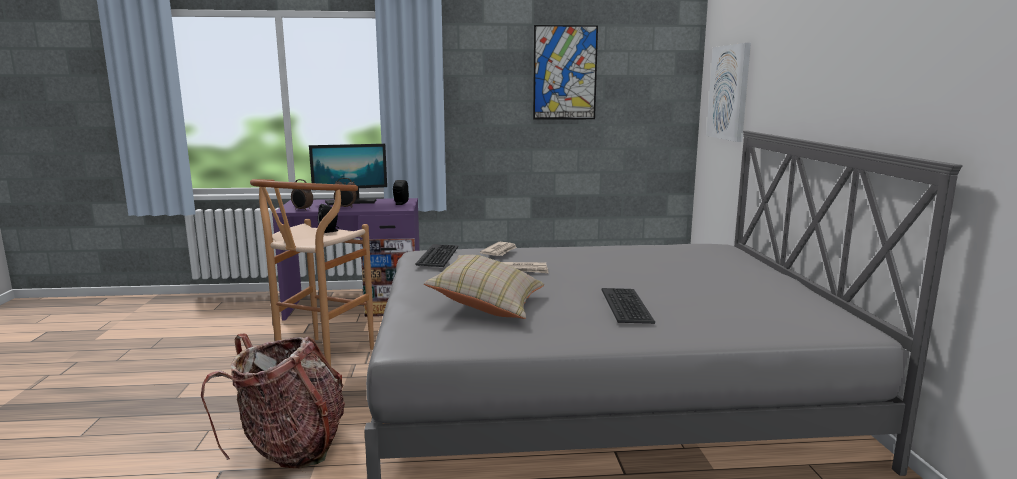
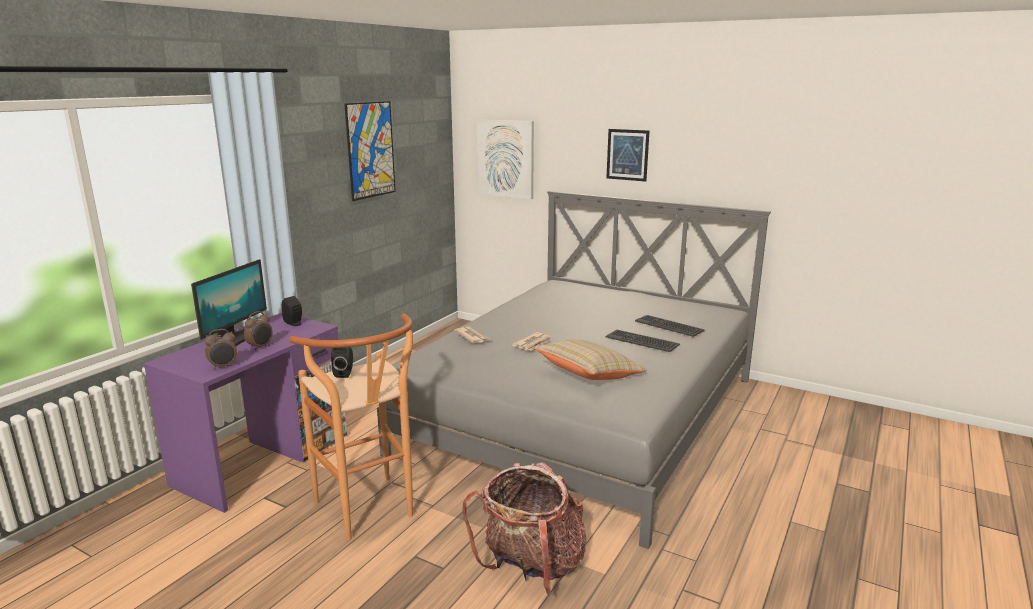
camera: 55 degrees left, 5 degrees up
(438, 256) = (447, 359): keyboard -> keyboard (669, 326)
(818, 77) = (627, 155): none -> picture

